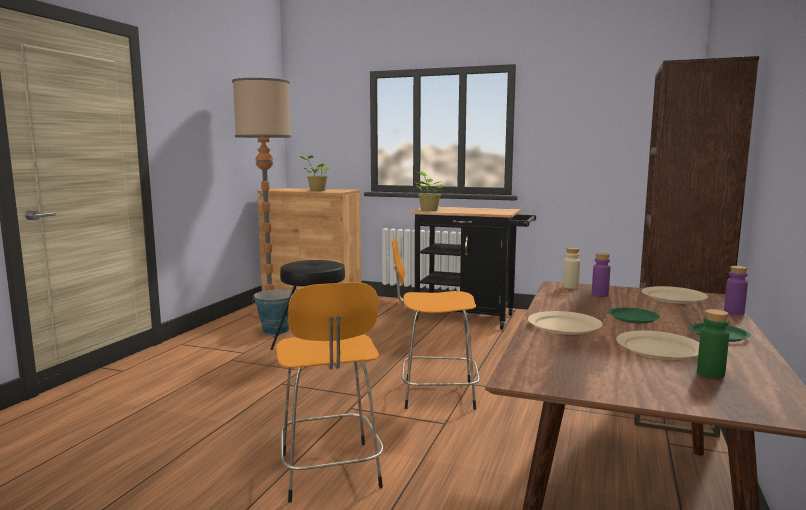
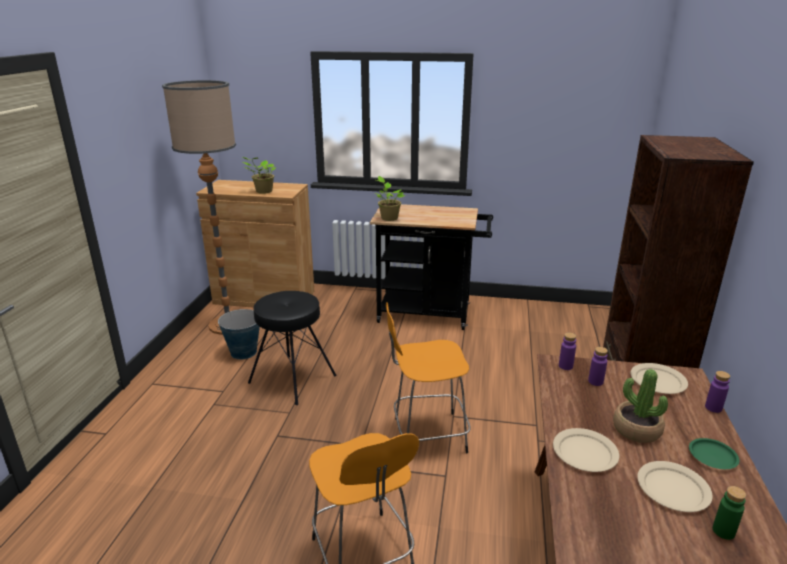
camera: 10 degrees left, 15 degrees up
(570, 287) = (565, 366): beige bottle -> purple bottle
(633, 318) = (636, 429): green plate -> potted plant

